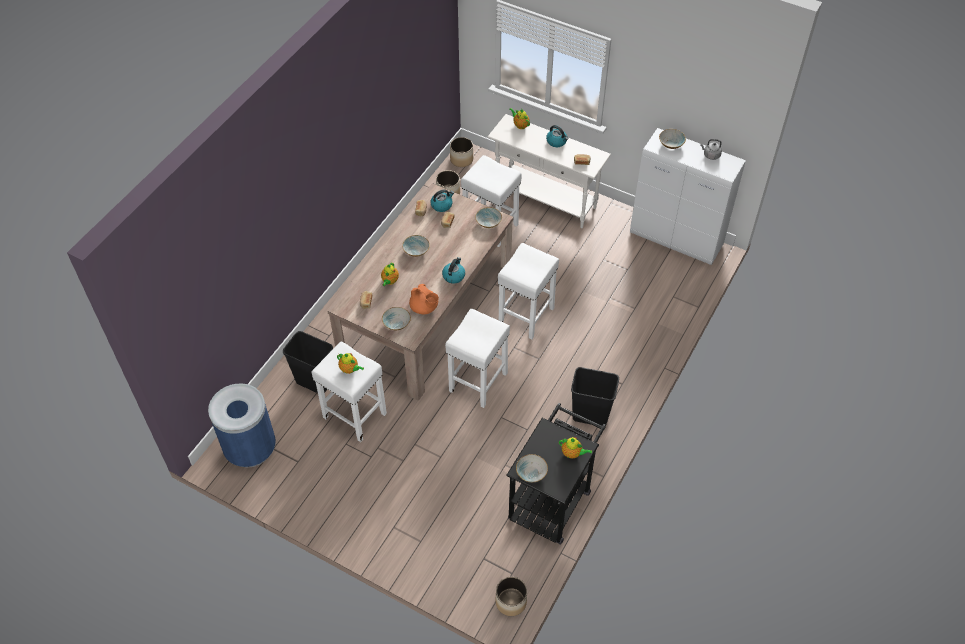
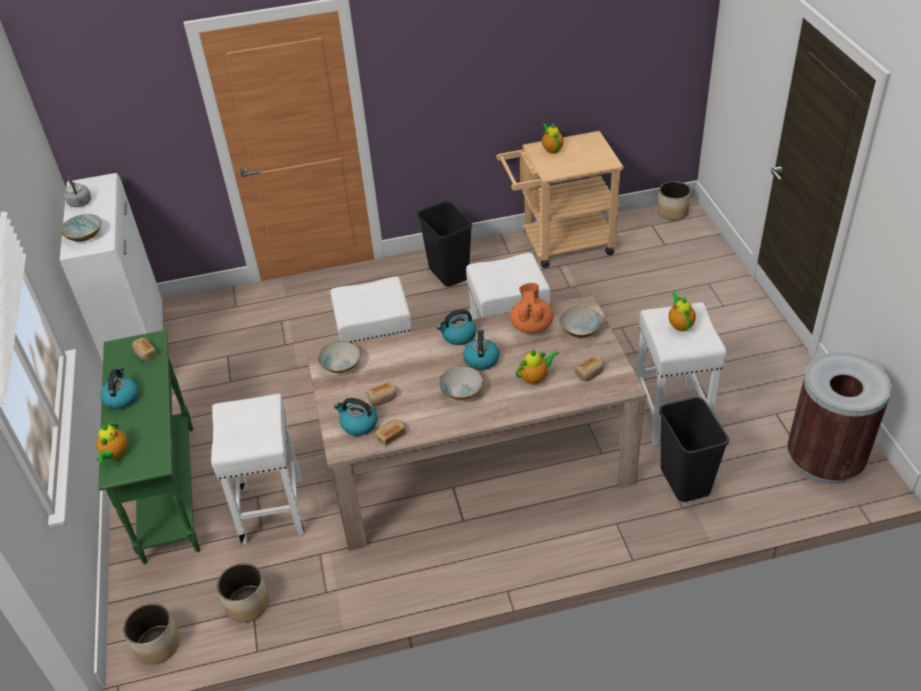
camera: 130 degrees left, 10 degrees down
(250, 449) = (824, 461): blue trash can -> brown trash can
(427, 272) = (481, 359): none -> kettle
(531, 472) = (602, 156): bowl -> none
(545, 200) = (170, 491): white console table -> green console table
(553, 498) = (560, 244): black cart -> beige cart

